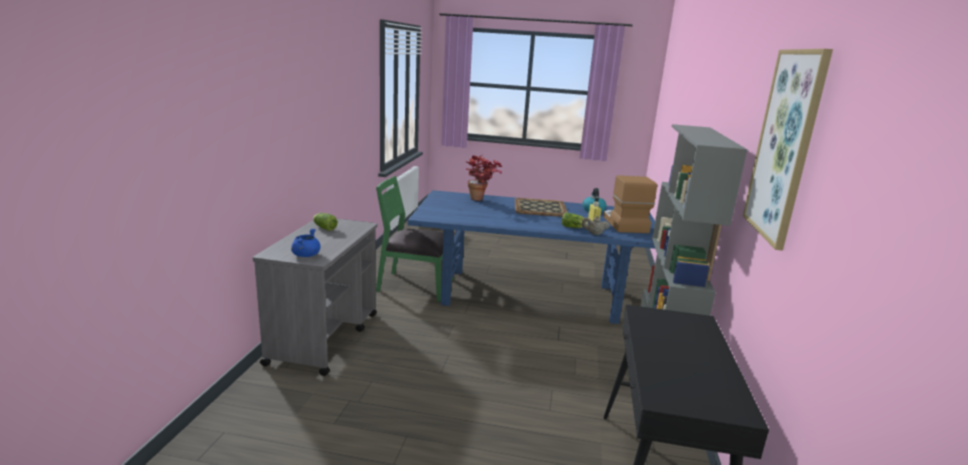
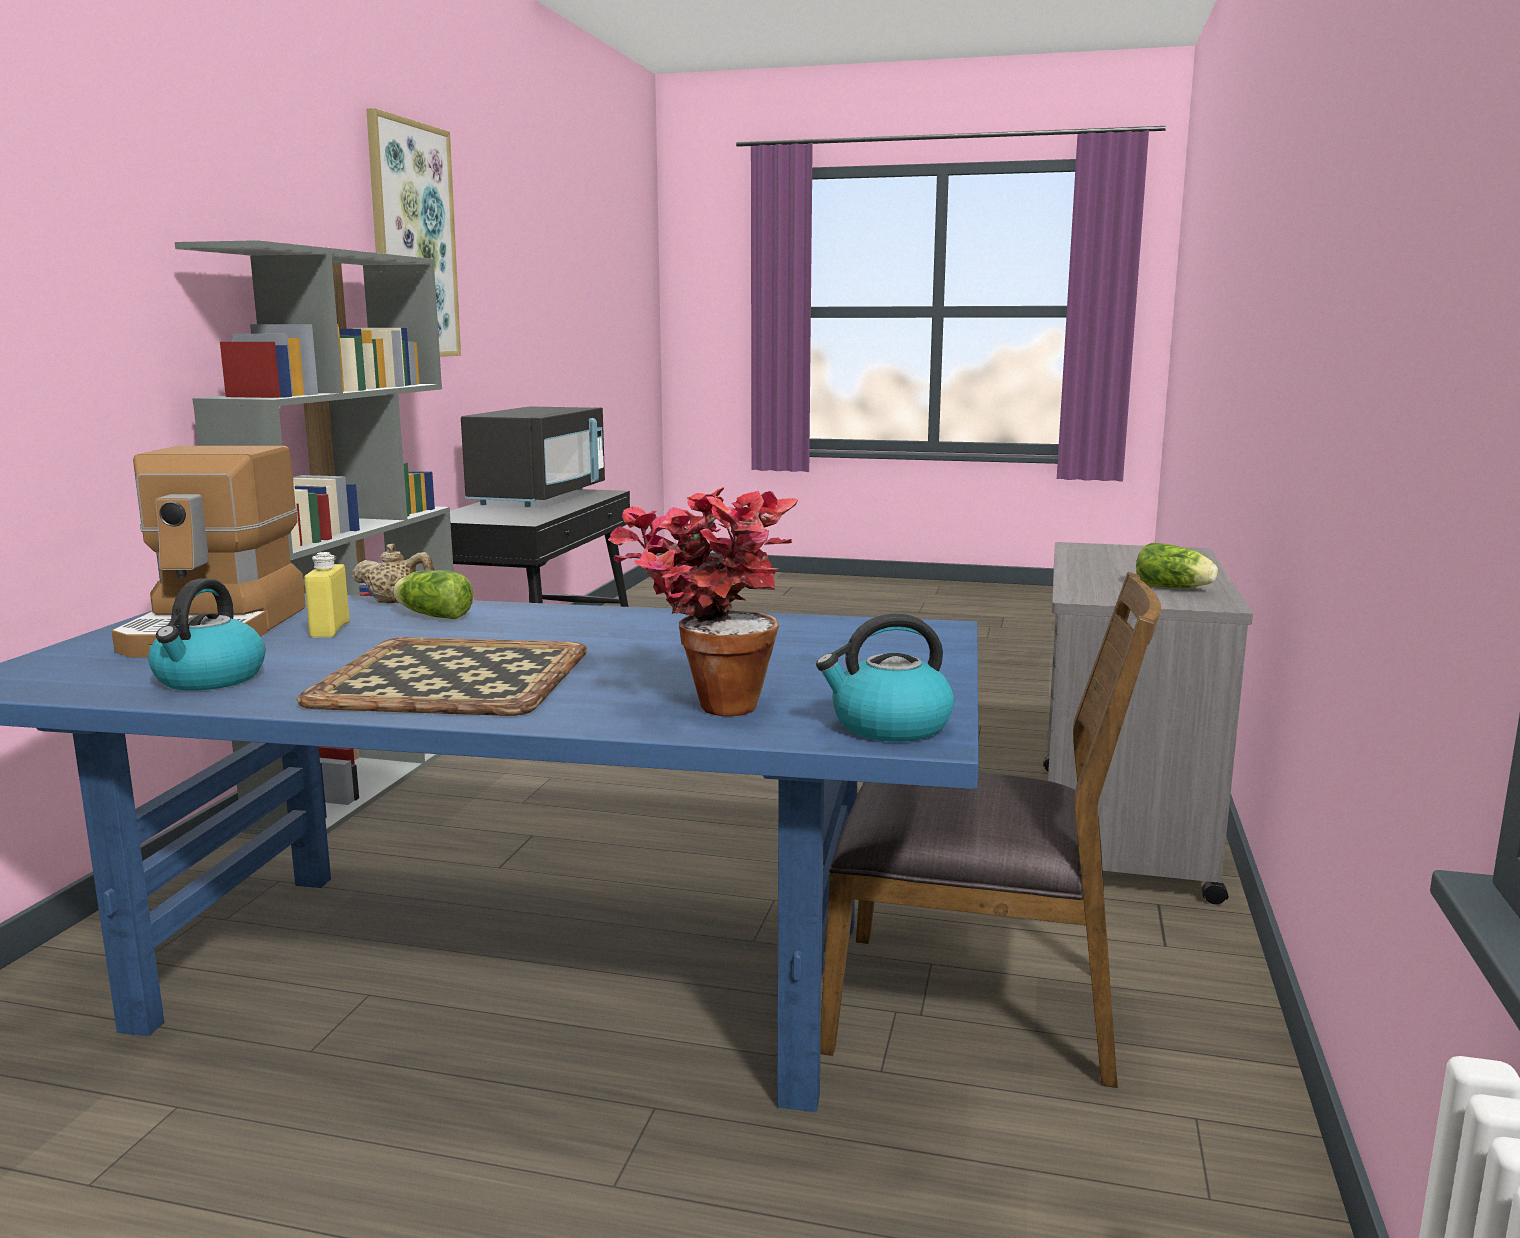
camera: 175 degrees left, 5 degrees down
(306, 255) = (1116, 551): blue cooking pot -> none
(414, 285) = (975, 1008): green chair -> brown chair
(445, 195) = (889, 726): none -> kettle
(700, 377) = (539, 497): none -> black microwave

